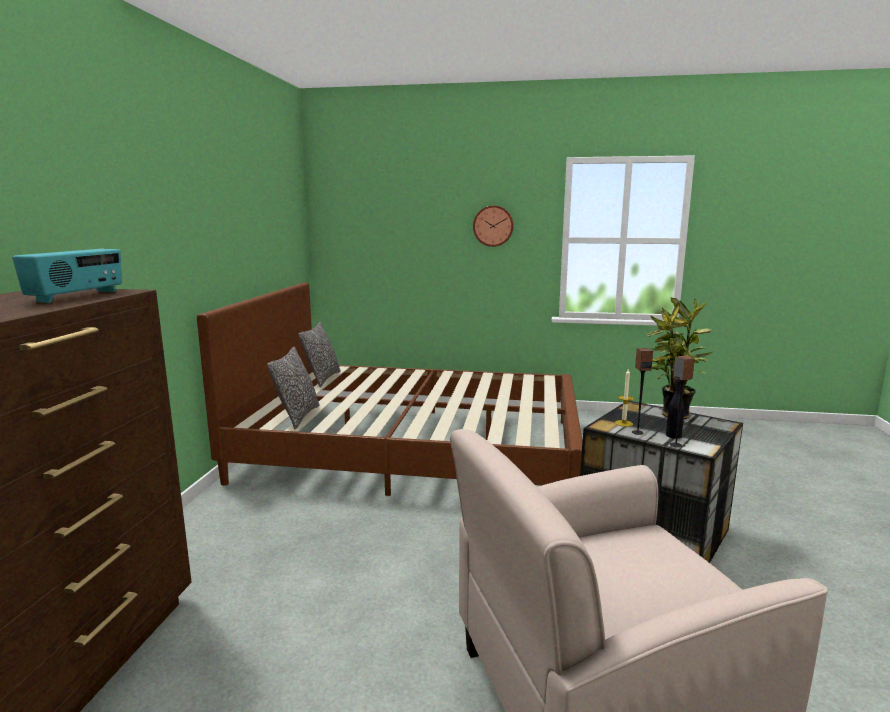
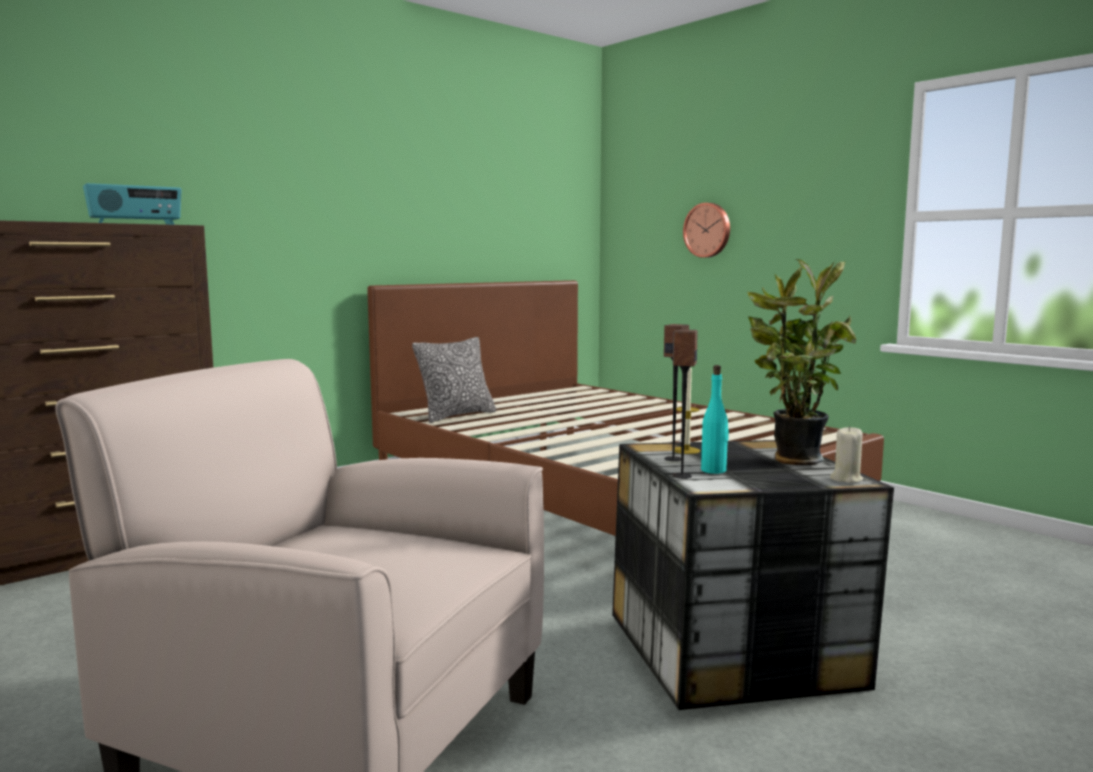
camera: 40 degrees right, 5 degrees down
(322, 378) = (554, 394): pillow -> none
(493, 226) = (805, 200): wall clock -> wall clock (708, 230)
(674, 436) = (714, 470): black bottle -> turquoise bottle
(721, 423) = (846, 479): none -> beige candle

